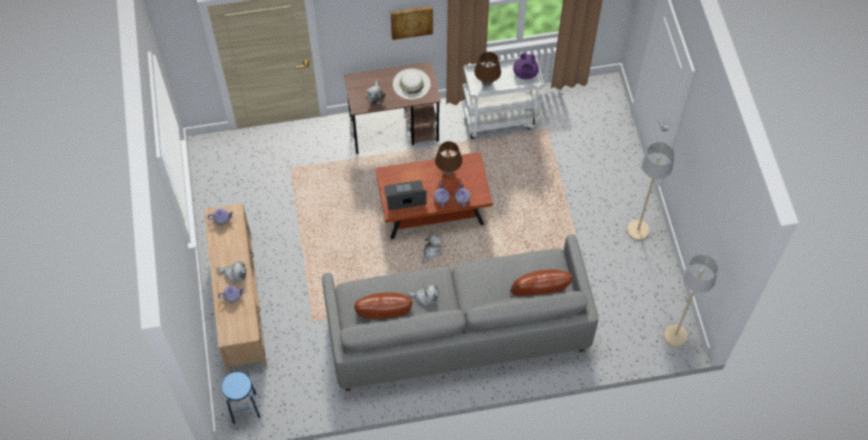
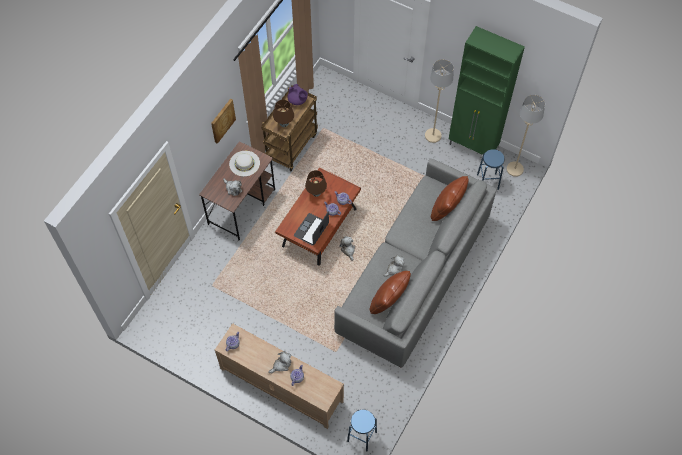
camera: 50 degrees left, 0 degrees up
(500, 118) = (291, 146): white cart -> brown cart
(633, 320) = (487, 182): none -> blue stool
(662, 277) = (473, 147): none -> green cabinet

